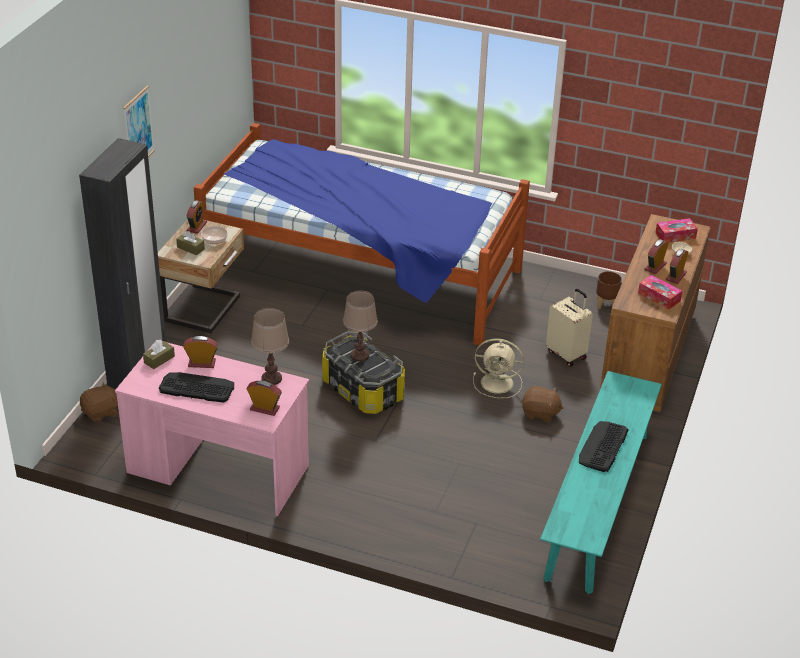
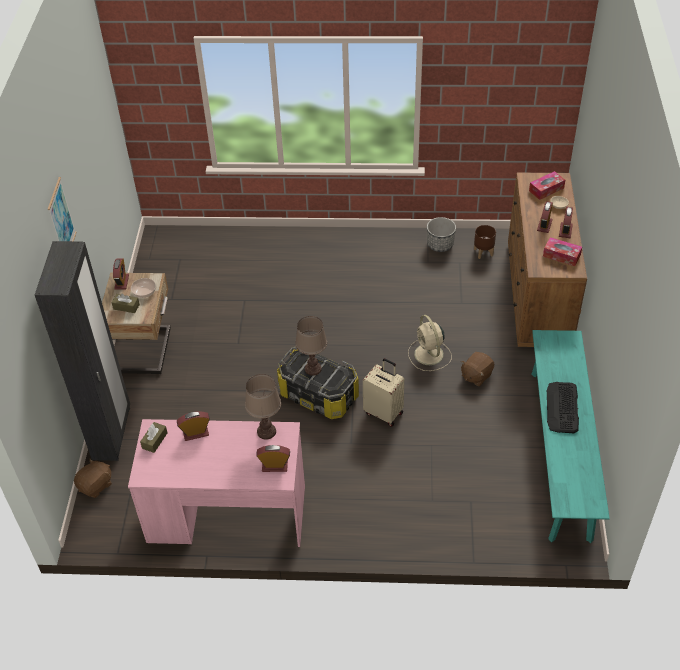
camera: 15 degrees left, 10 degrees up
(196, 387) = (203, 461): keyboard -> none
(361, 274) = (267, 277): bed -> none
(498, 383) = (429, 355): beige fan -> beige fan turned 75 degrees clockwise
(540, 413) = (476, 375): brown plush toy -> brown plush toy turned 135 degrees clockwise
(562, 286) = (440, 245): none -> planter
(567, 354) = (473, 310): beige suitcase -> beige suitcase (384, 412)

